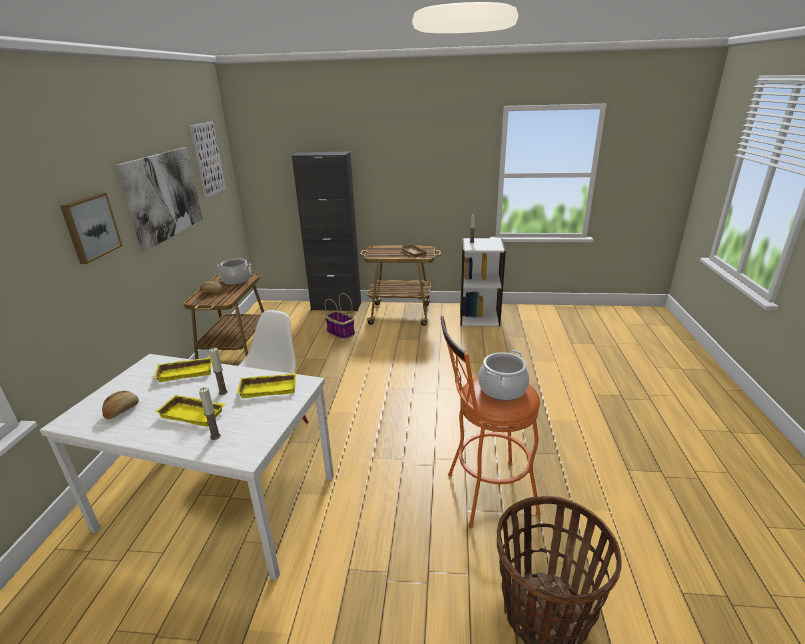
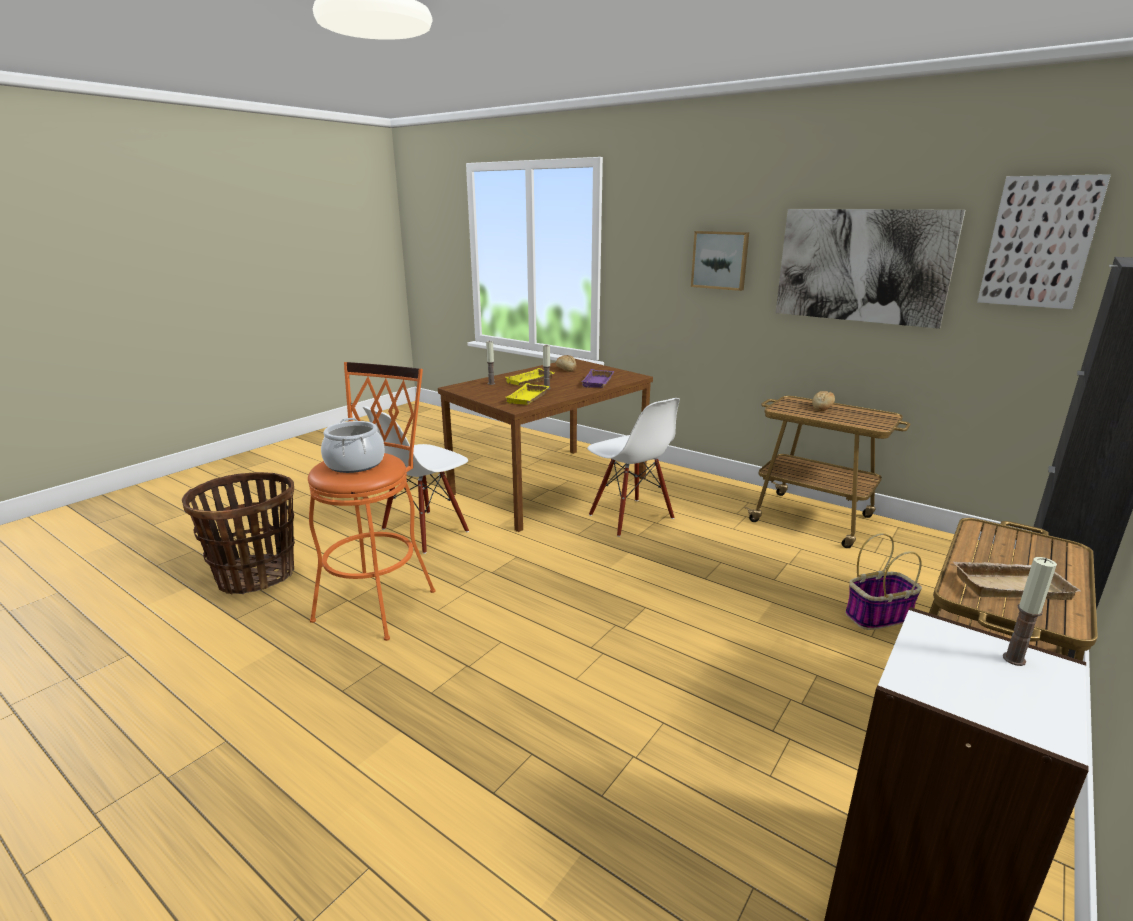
camera: 120 degrees right, 5 degrees down
(186, 372) = (599, 382): yellow tray -> purple tray
(217, 503) = (549, 485): white dining table -> brown dining table
(236, 280) = (863, 419): cooking pot -> none
(373, 540) = (425, 531): none -> white chair

